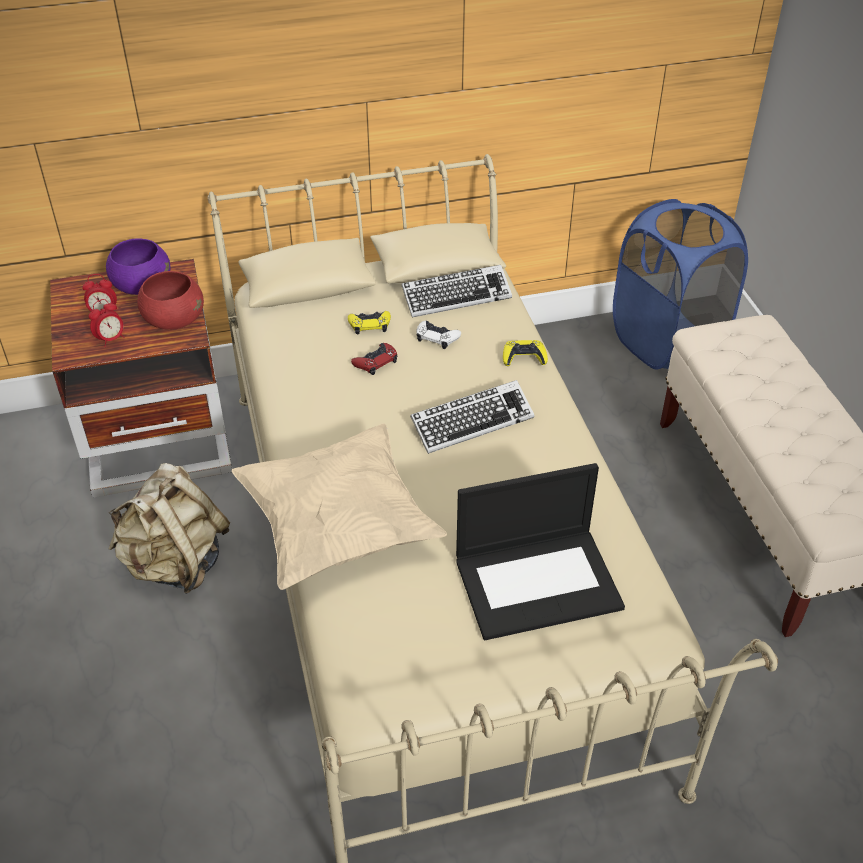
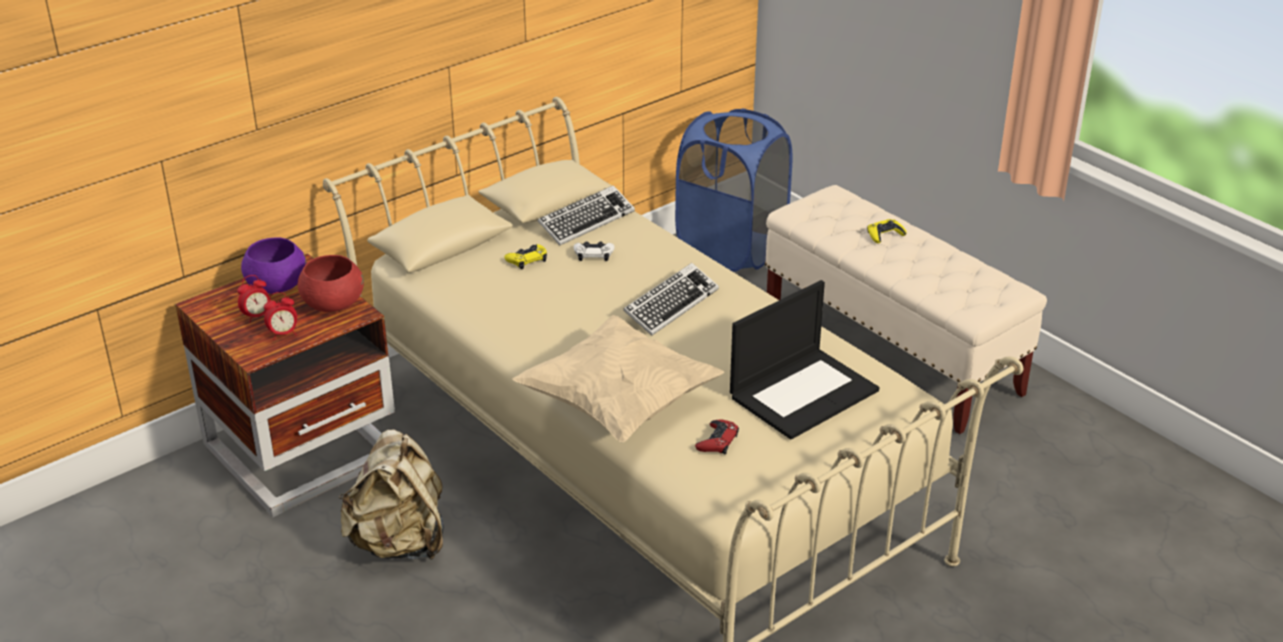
camera: 25 degrees left, 10 degrees down
(111, 339) = (283, 334): alarm clock -> alarm clock turned 45 degrees clockwise
(375, 362) = (555, 284): red game controller -> red game controller (717, 441)
(524, 357) = (678, 250): yellow game controller -> yellow game controller (885, 235)

